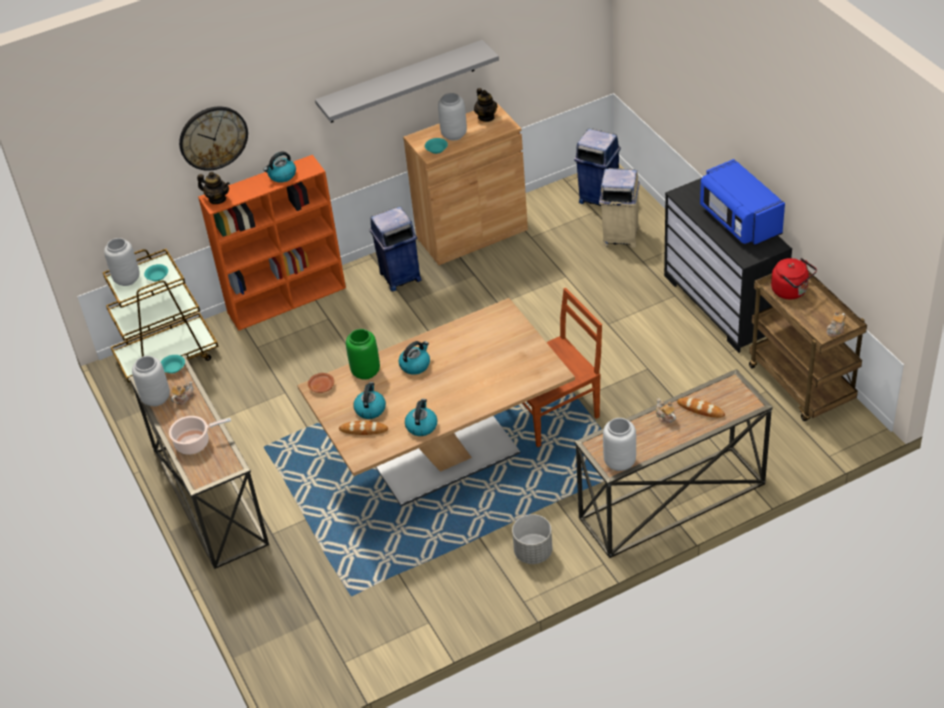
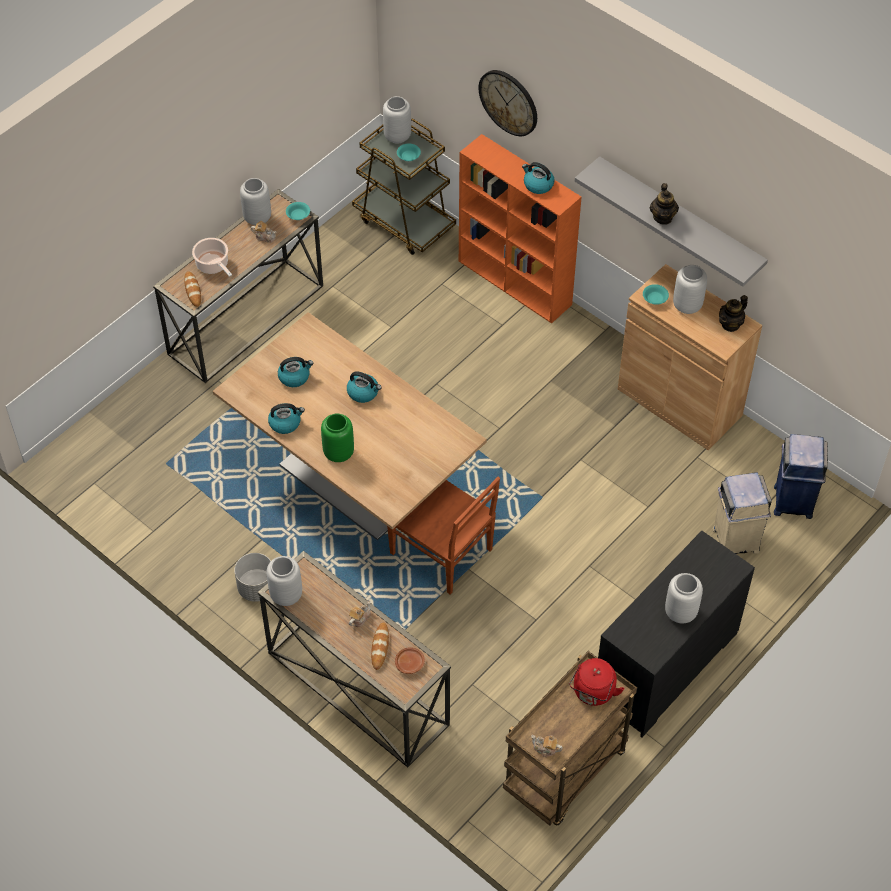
camera: 65 degrees right, 10 degrees up
(217, 199) = (482, 149): teapot -> teapot (663, 217)
(321, 386) = (312, 330): brown plate -> brown plate (410, 663)
(363, 430) = (266, 381): bread -> bread (193, 290)
(365, 372) = (341, 357): green vase -> green vase (338, 452)
(399, 277) = (586, 361): blue trash can -> none
(739, 221) = (680, 613): blue microwave -> grey vase

